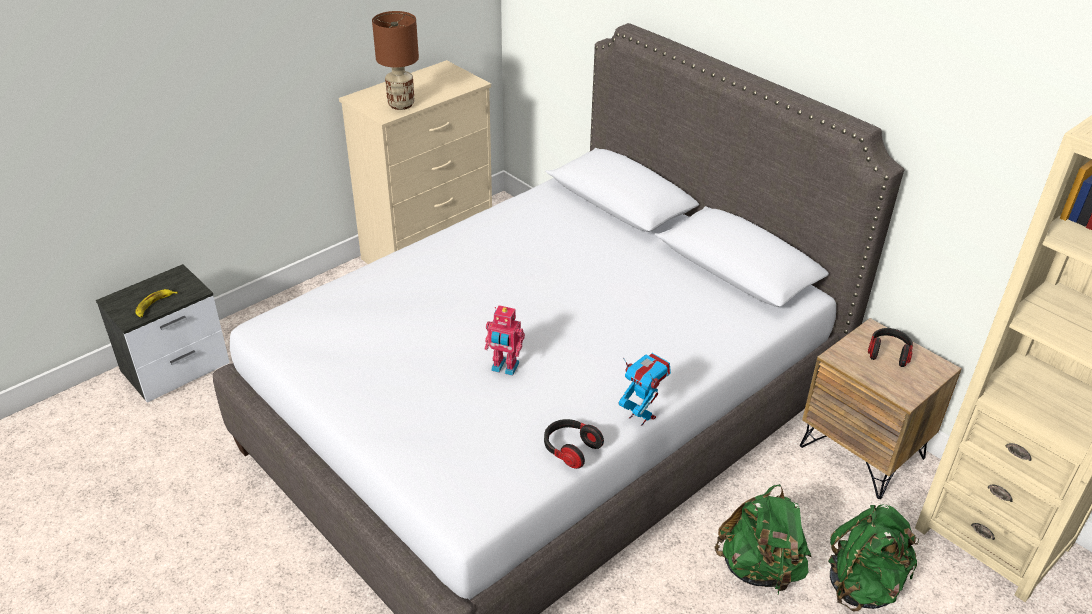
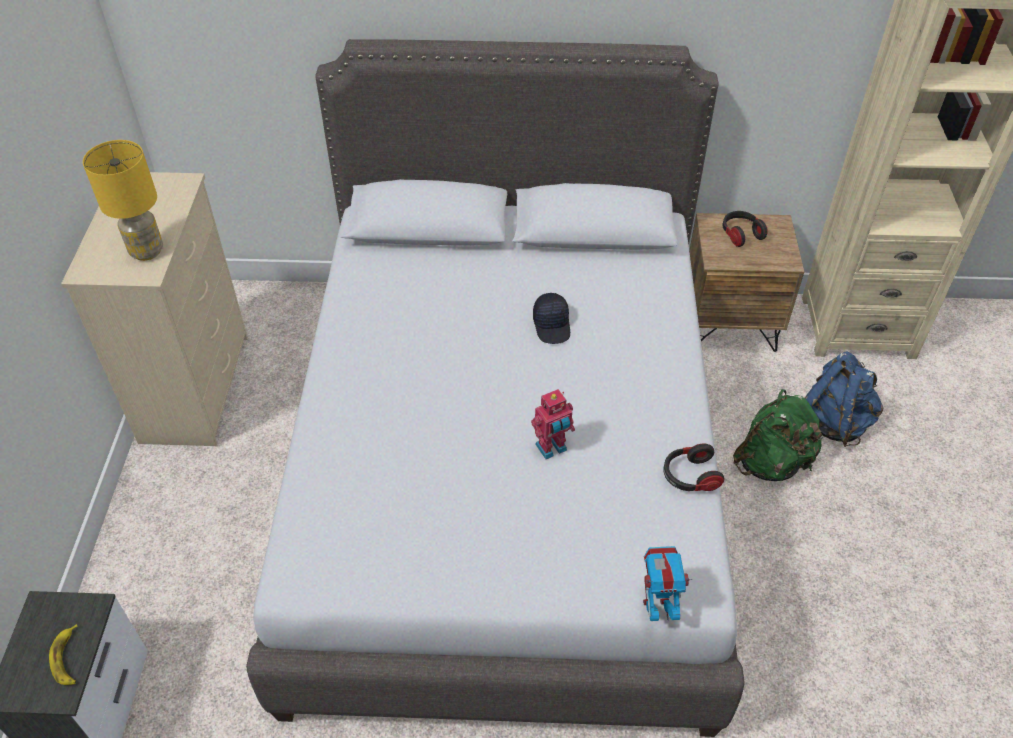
camera: 45 degrees left, 10 degrees up
(401, 104) = (146, 251): brown table lamp -> yellow table lamp
(615, 303) = (552, 325): none -> black cap
(641, 416) = (697, 409): toy robot -> toy robot (657, 609)
(863, 585) = (834, 421): green backpack -> blue backpack

